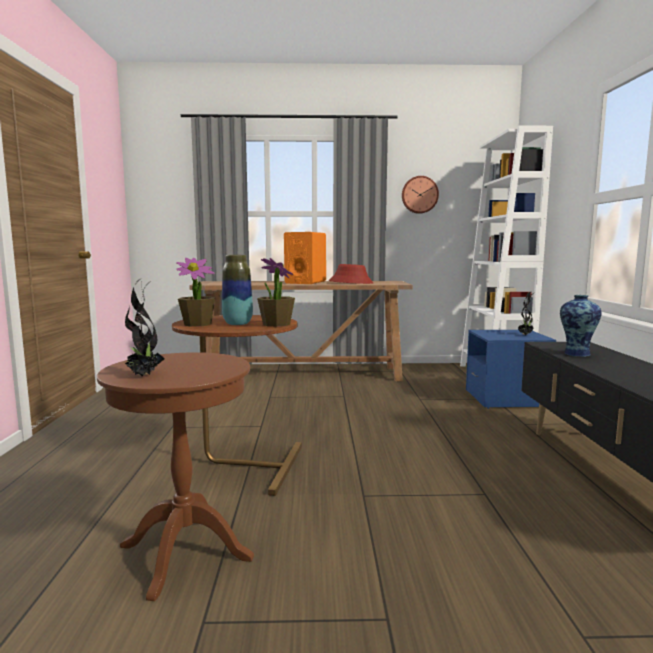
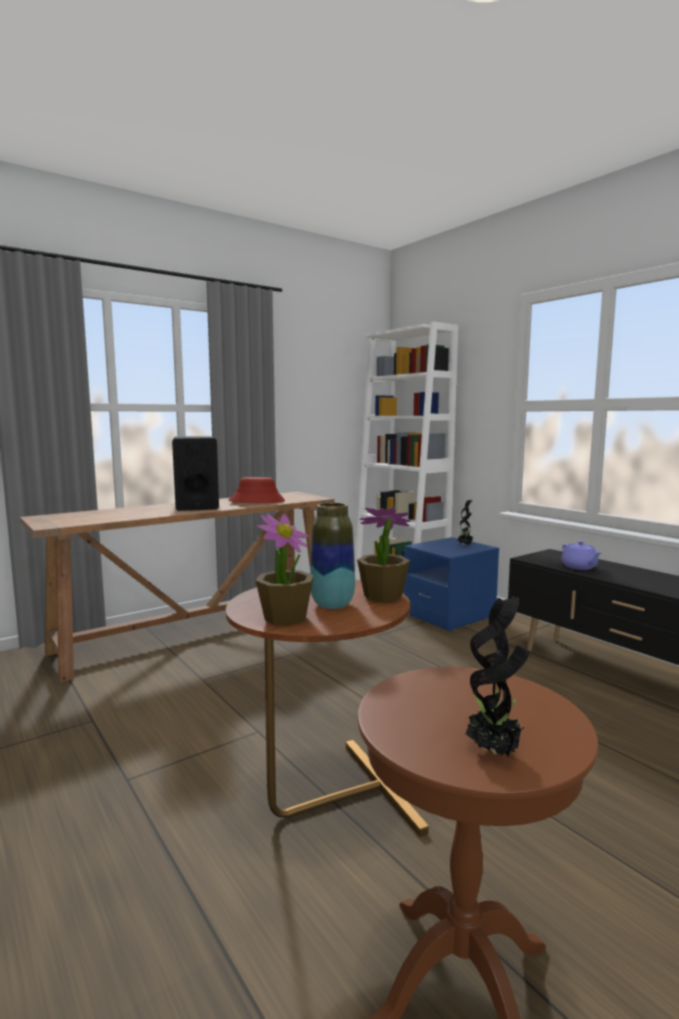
camera: 35 degrees left, 0 degrees up
(305, 282) = (196, 505): orange speaker -> black speaker
(419, 195) = (302, 386): wall clock -> none
(576, 354) = (579, 567): vase -> purple teapot

